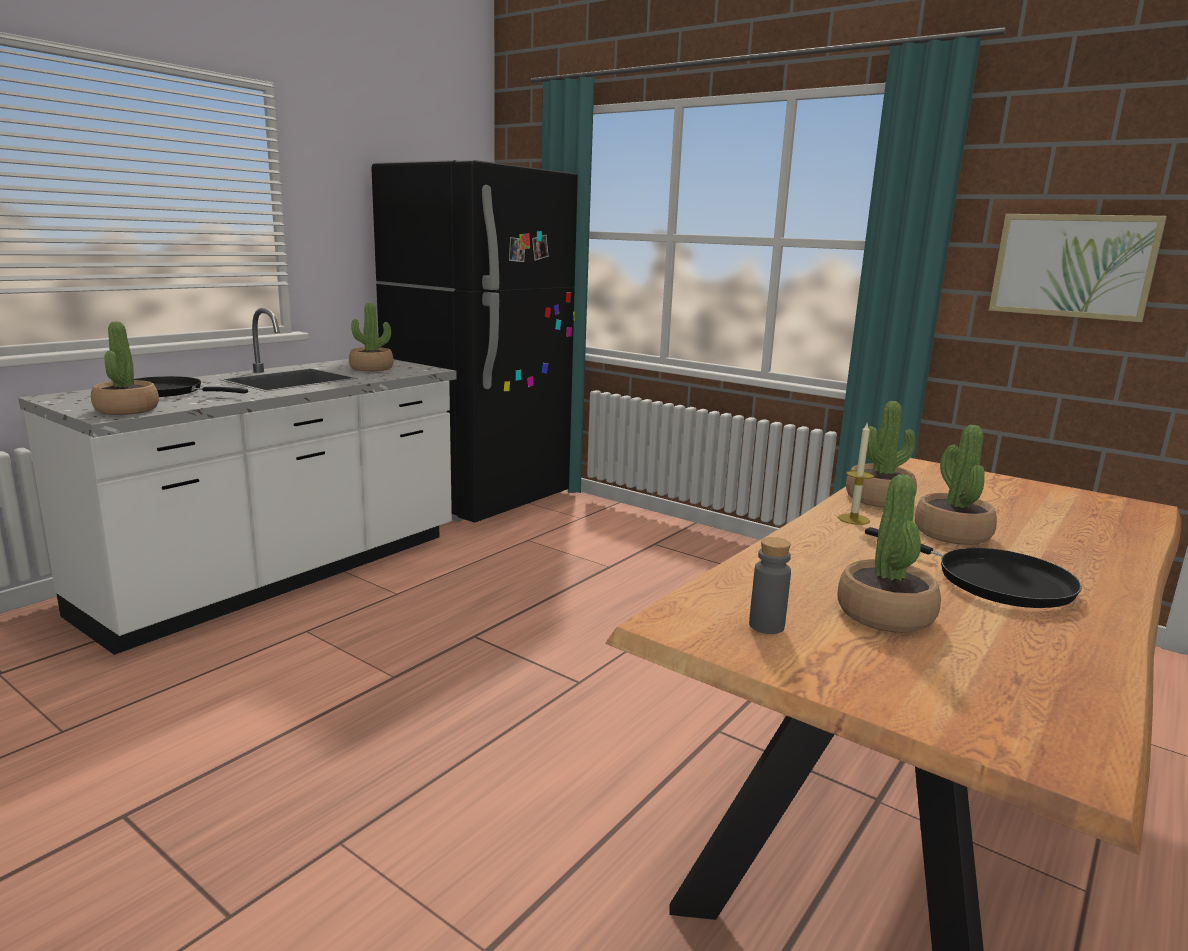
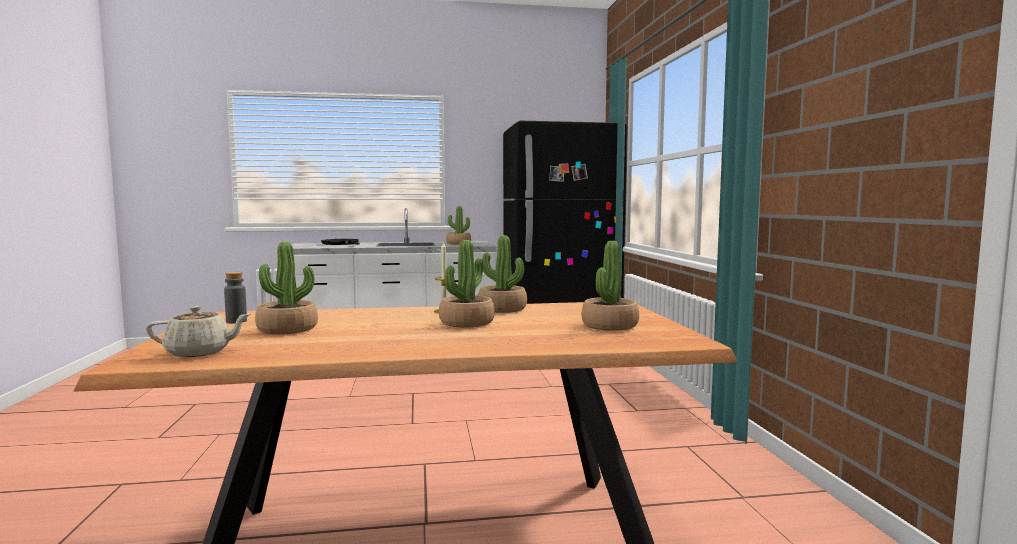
camera: 45 degrees right, 10 degrees down
(126, 410) = (305, 246): potted plant -> potted plant (609, 325)
(994, 582) = (387, 335): black frying pan -> none
(1021, 702) = (199, 352): none -> beige teapot
(1072, 266) = (850, 136): picture -> none

